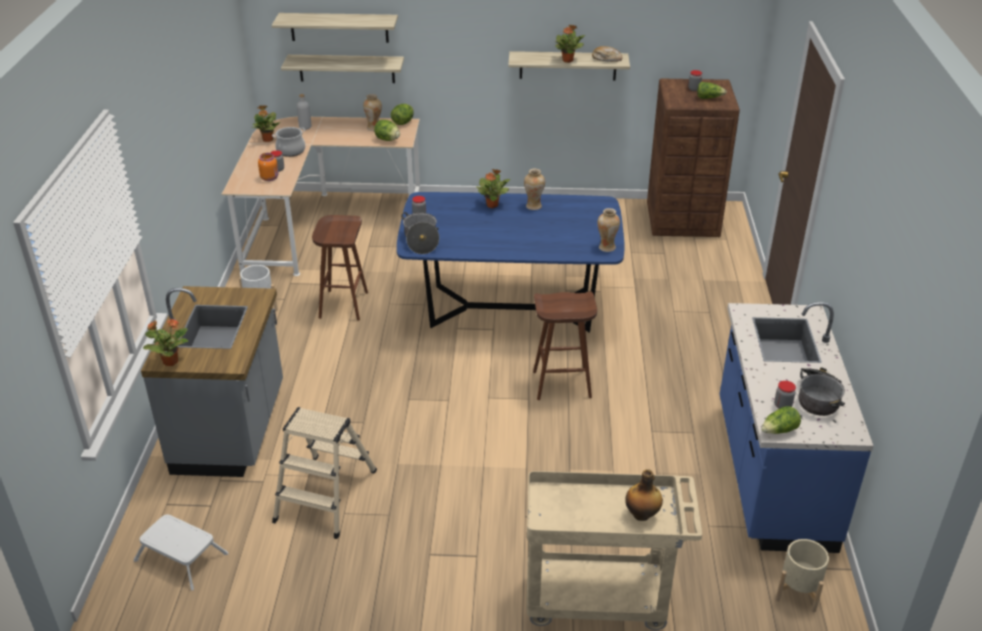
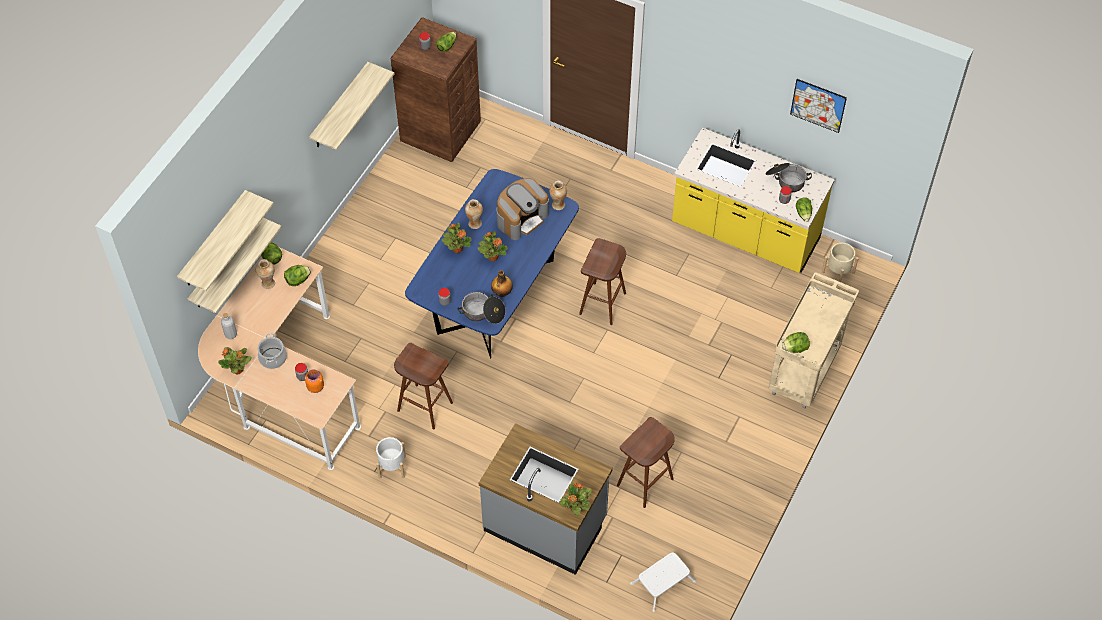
camera: 65 degrees left, 20 degrees up
(325, 495) = (645, 483): beige step ladder -> brown stool
(549, 502) = (795, 348): none -> lettuce
(567, 230) = (521, 218): none -> coffee machine
(568, 60) = (356, 106): potted plant -> potted plant (492, 257)
(606, 58) = (369, 80): bread -> none
(642, 515) = (824, 309): bottle -> bottle (502, 292)
(771, 474) = (745, 233): blue counter -> yellow counter
(899, 290) = (818, 105): none -> picture

